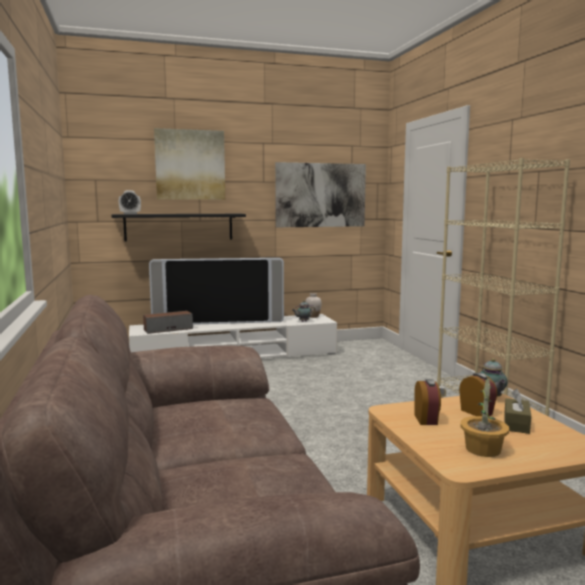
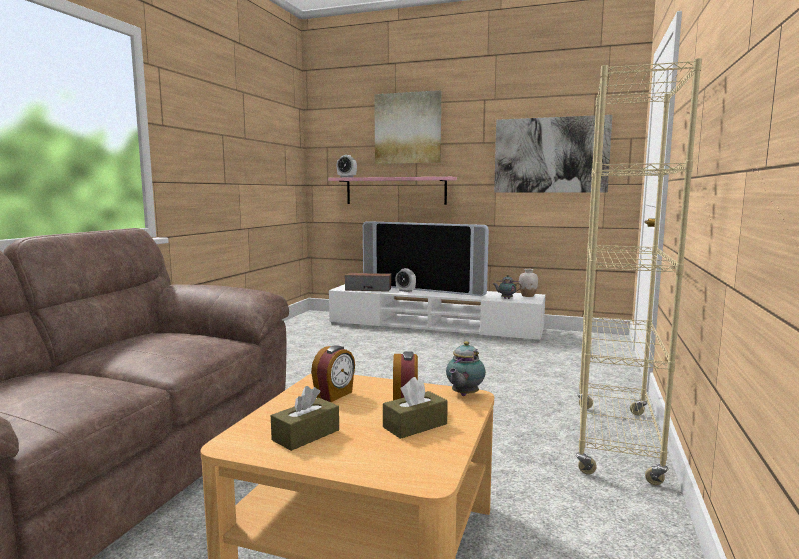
camera: 35 degrees right, 0 degrees up
(179, 227) = (395, 191): black shelf -> pink shelf
(206, 326) = (405, 291): none -> alarm clock
(482, 449) = (306, 435): potted plant -> brown tissue box

